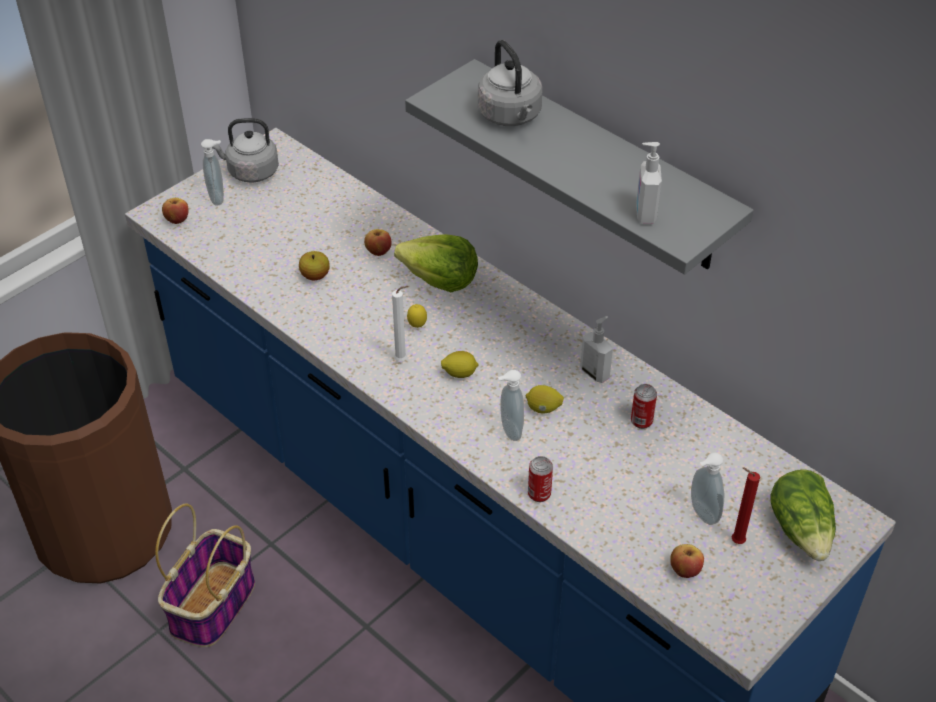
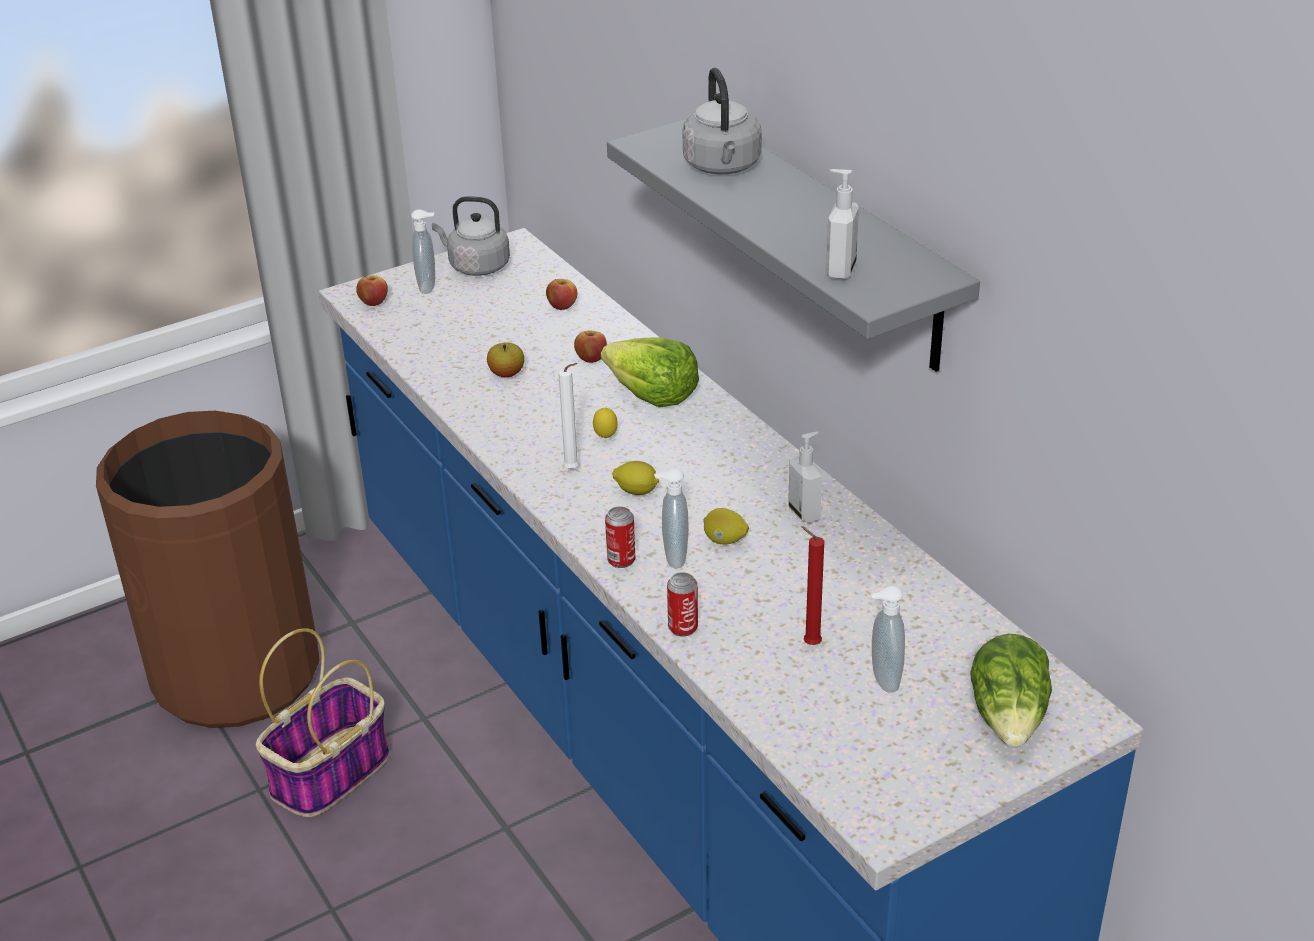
camera: 15 degrees right, 10 degrees down
(641, 421) = (843, 570): can -> can (621, 560)
(685, 570) = (836, 736): apple -> apple (562, 306)
(735, 541) = (915, 716): red candle -> red candle (809, 644)

